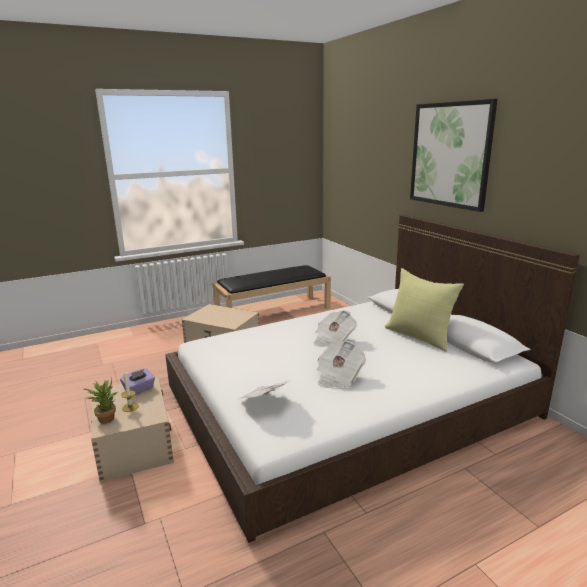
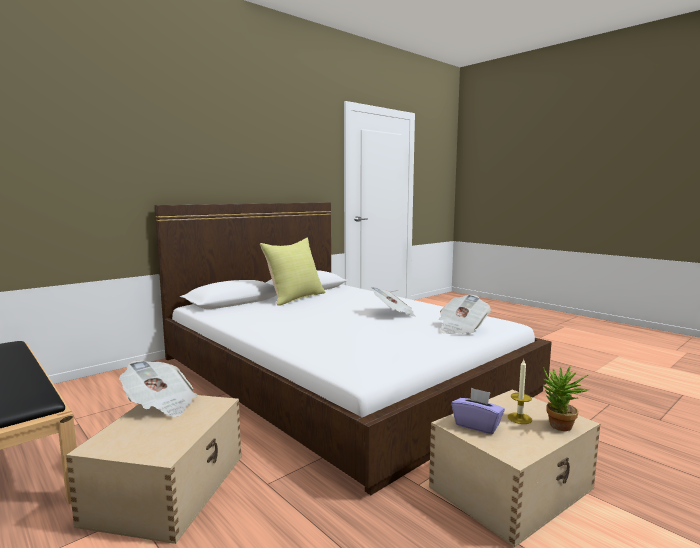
camera: 105 degrees left, 10 degrees down
(333, 340) = (318, 318): newspaper -> newspaper (161, 405)
(450, 155) = (209, 134): picture -> none

